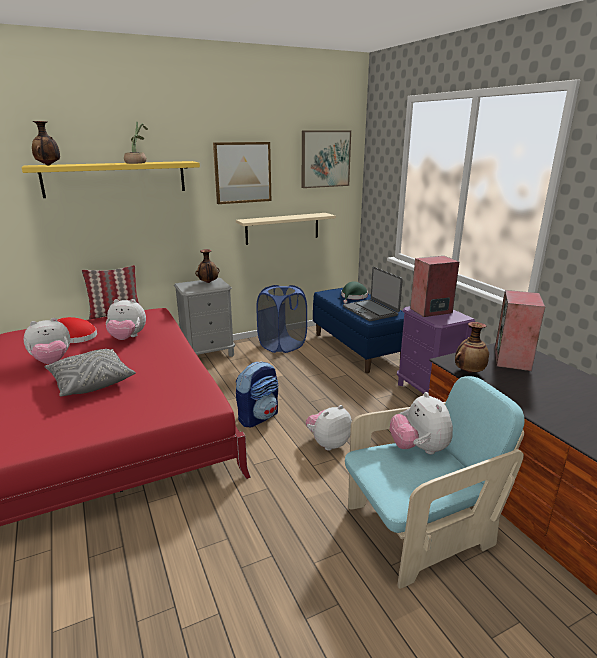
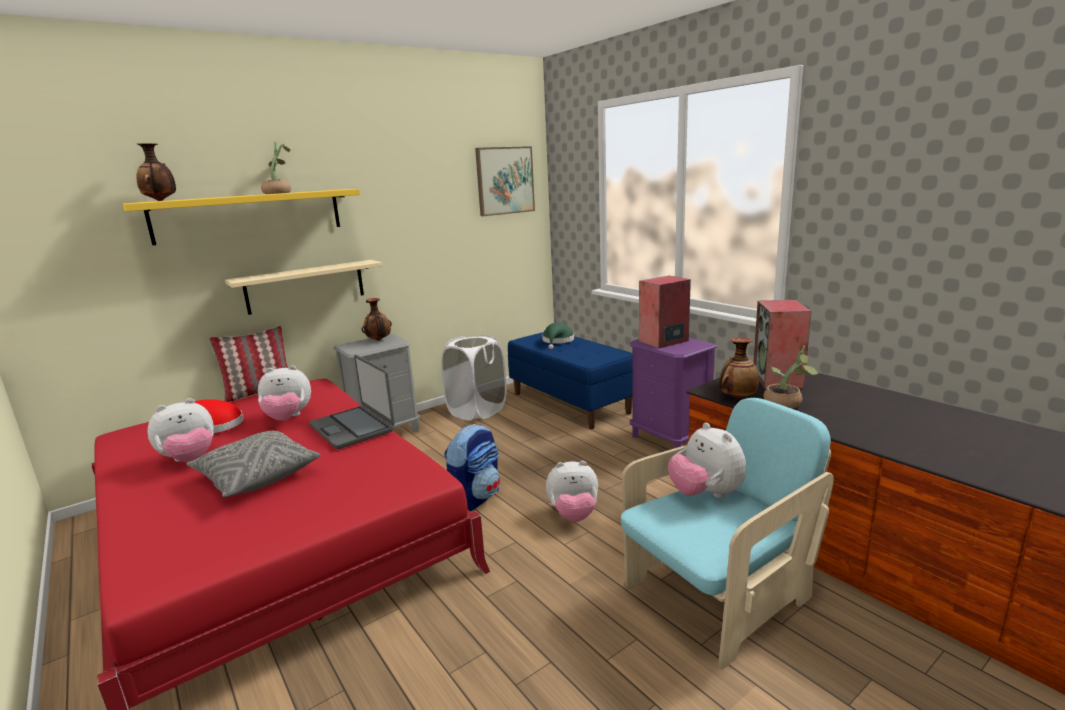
camera: 10 degrees left, 5 degrees down
(242, 172) = (409, 201): picture -> none
(282, 228) = (462, 266): beige shelf -> beige shelf (305, 286)
(282, 345) = (477, 411): blue laundry basket -> white laundry basket
(328, 443) = (573, 515): plush toy -> plush toy turned 135 degrees counterclockwise
(371, 311) = (585, 353): laptop -> laptop (353, 428)
(508, 384) = (786, 405): none -> potted plant

